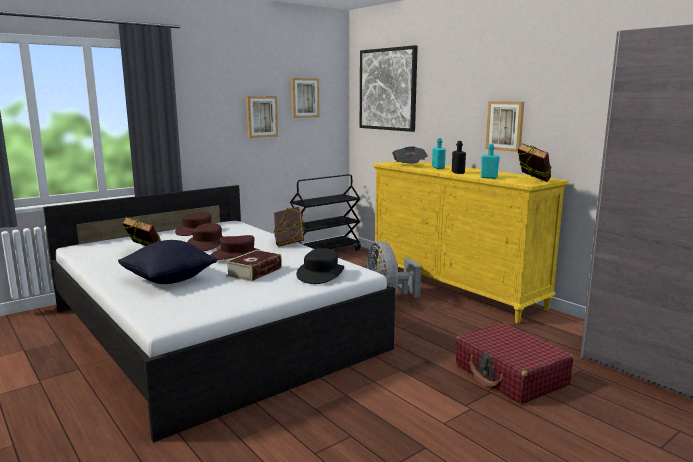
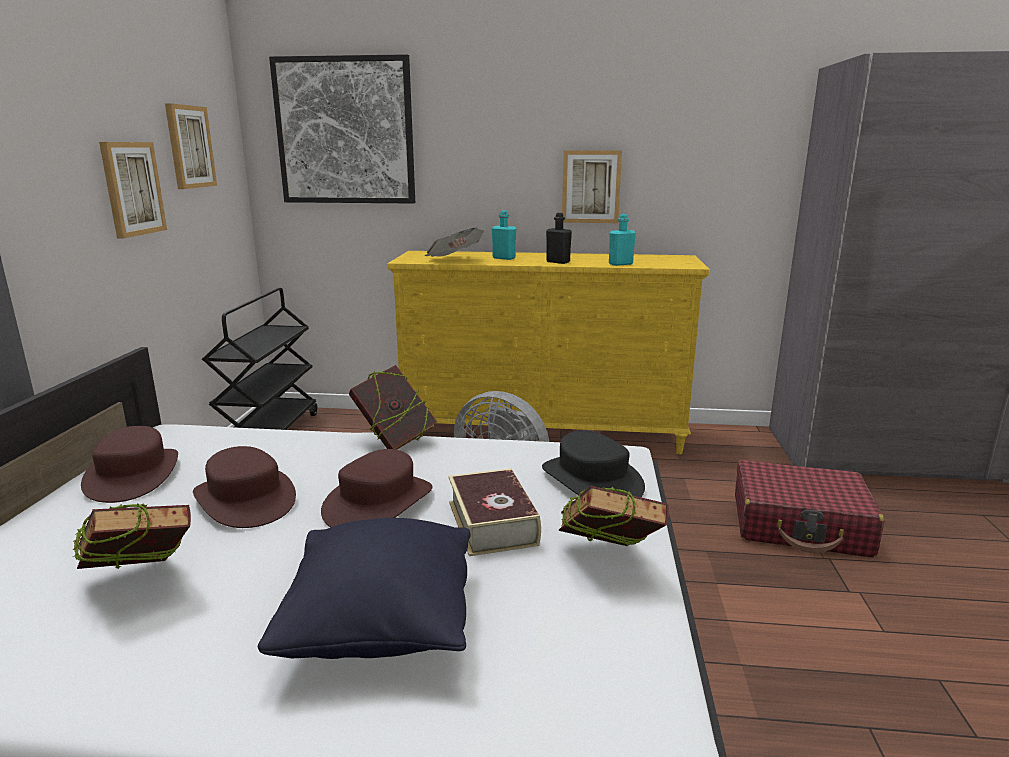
camera: 45 degrees left, 5 degrees up
(532, 182) = (683, 263): book -> book (607, 562)

